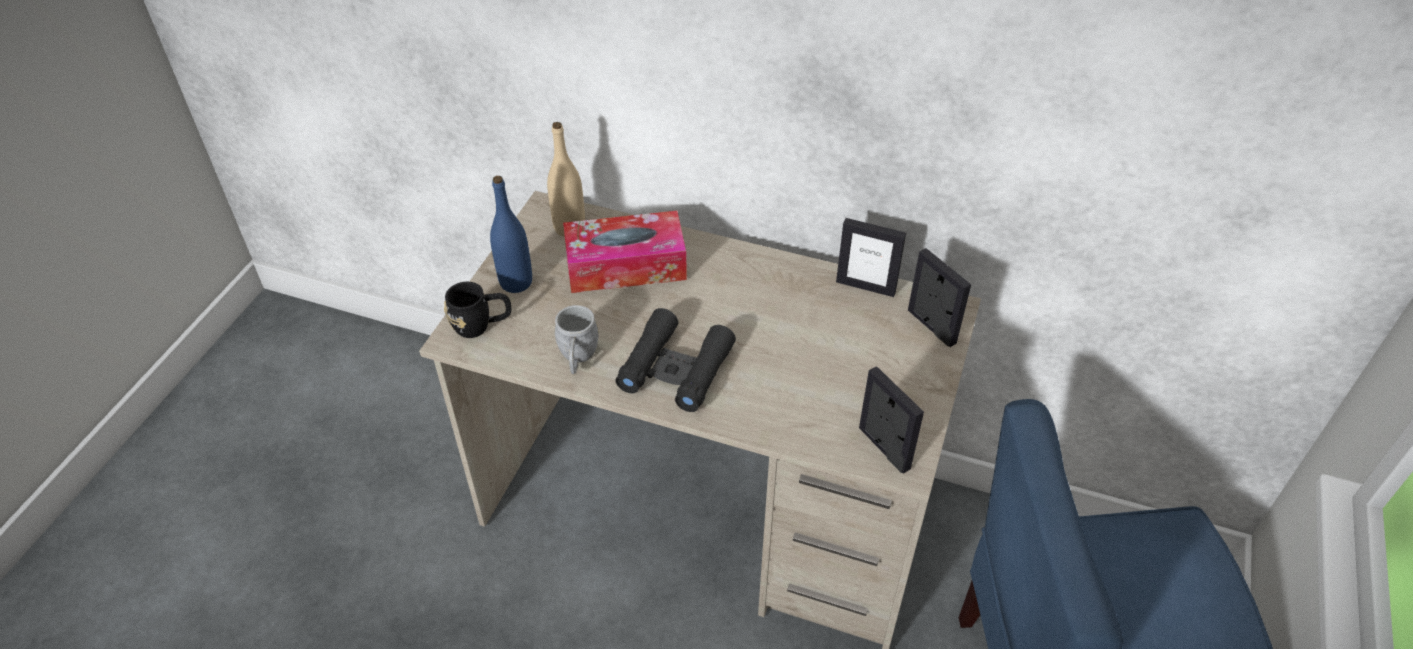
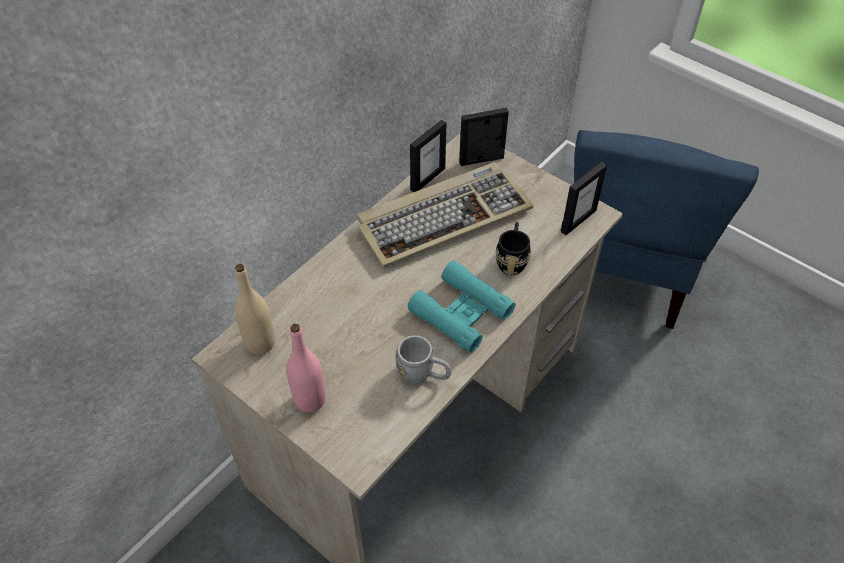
camera: 70 degrees left, 5 degrees up
(481, 325) = (352, 438): black mug -> black mug (512, 259)
(516, 282) = (310, 400): blue bottle -> pink bottle
(626, 265) = (330, 314): tissue box -> none
(676, 368) = (461, 312): black binoculars -> turquoise binoculars
(813, 316) = (444, 217): none -> keyboard
(883, 448) = (578, 221): picture frame -> picture frame turned 150 degrees clockwise

